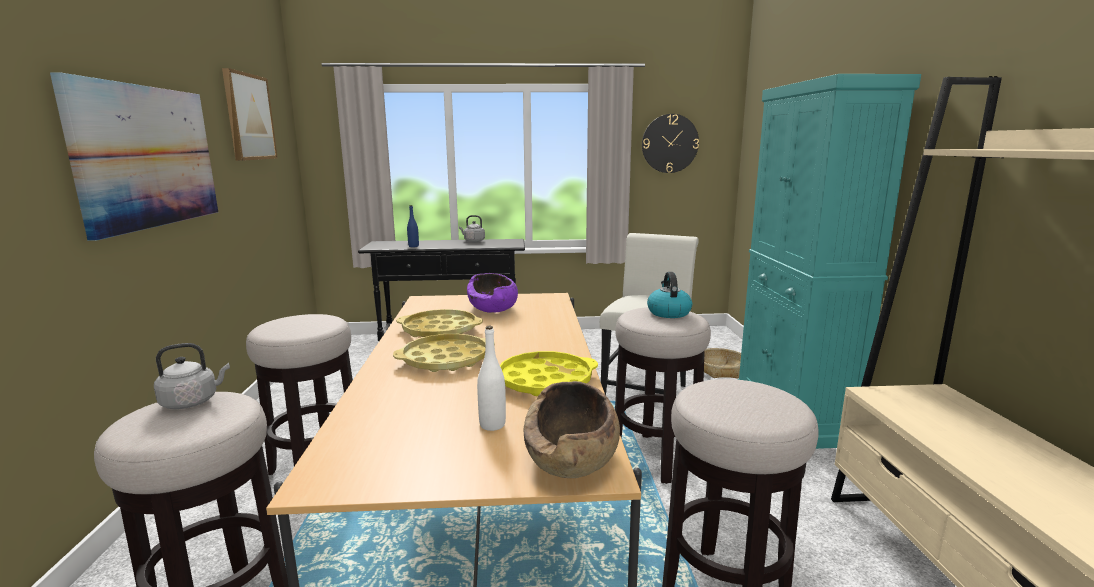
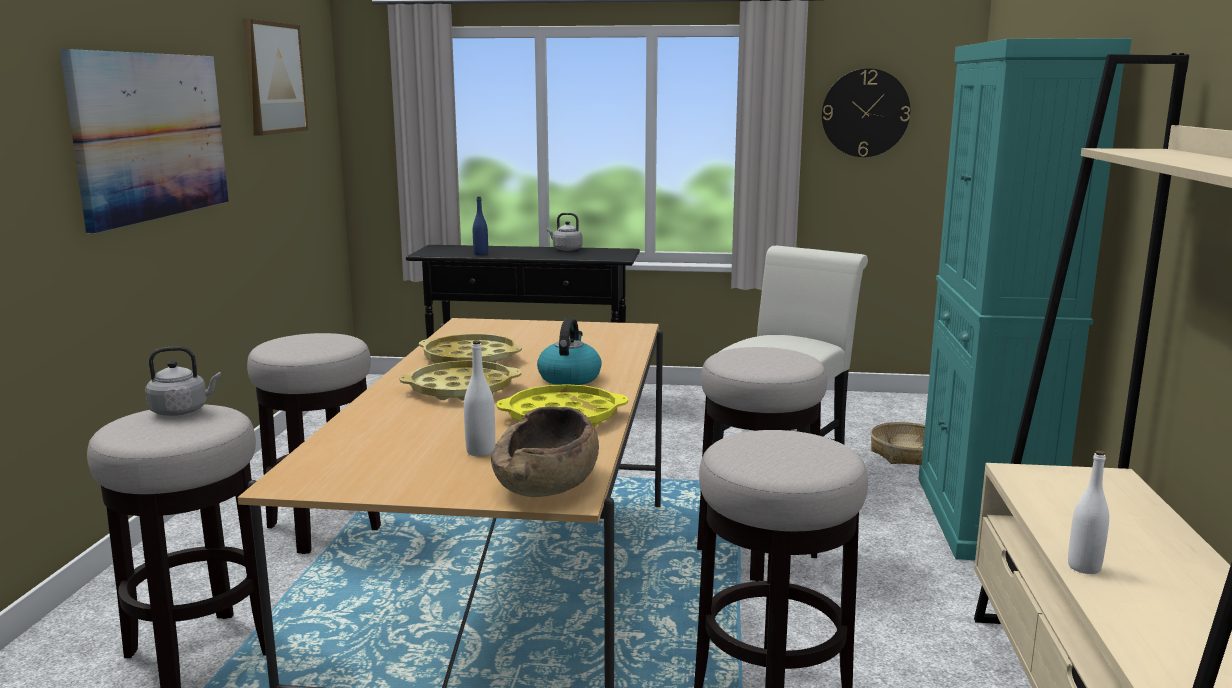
camera: 10 degrees right, 0 degrees up
(493, 308) = (548, 337): purple bowl -> none
(668, 312) = (774, 354): kettle -> kettle (569, 378)
(997, 480) = (1084, 567): none -> white bottle

